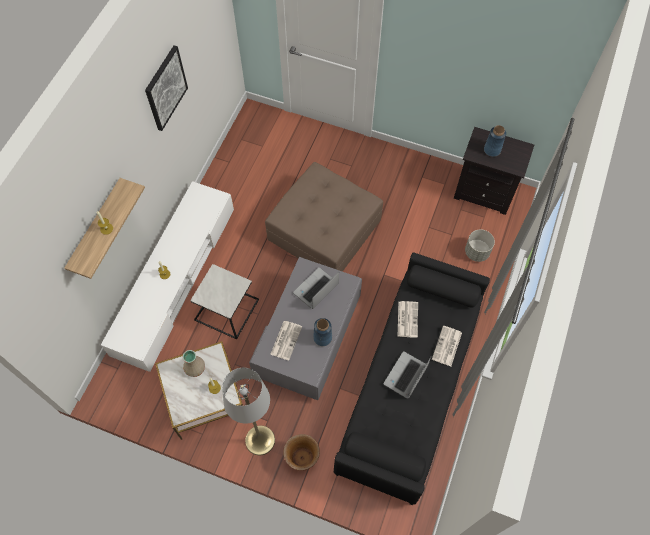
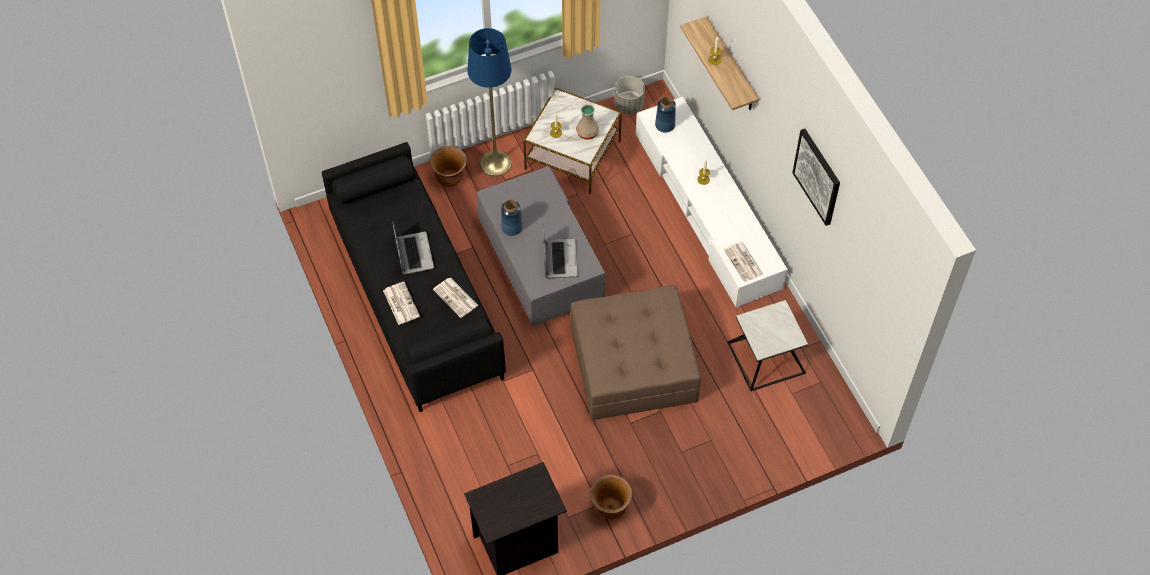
camera: 135 degrees right, 5 degrees down
(226, 309) = (635, 225): side table -> side table (766, 358)
(260, 440) = (495, 163): grey floor lamp -> blue floor lamp
(286, 340) = (539, 202): newspaper -> newspaper (744, 262)
(418, 170) = (610, 508): none -> brown planter
(477, 252) = (466, 468): grey planter -> grey planter (629, 105)
(492, 150) = (523, 497): blue vase -> blue vase (665, 125)

